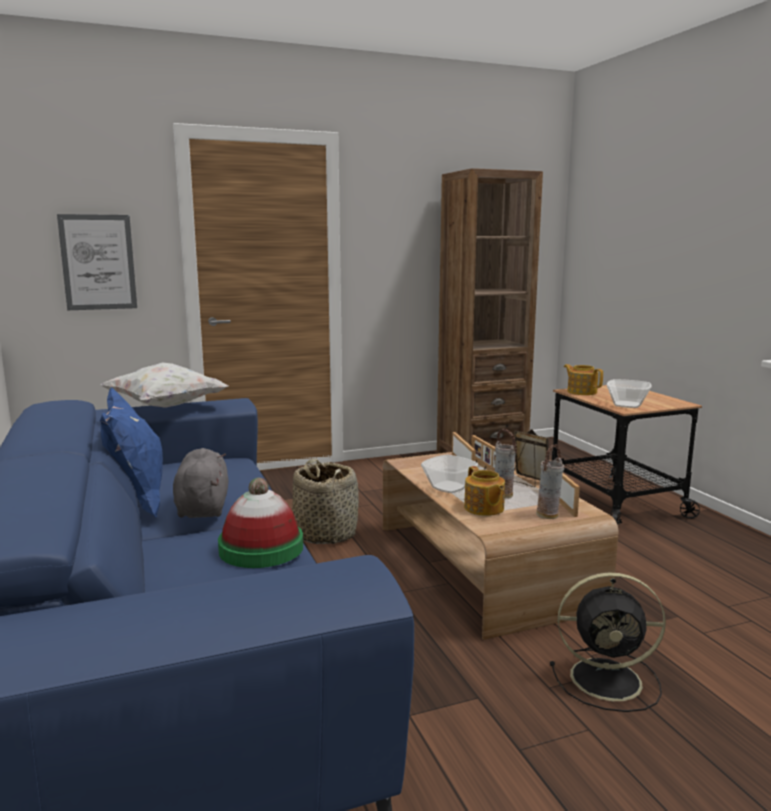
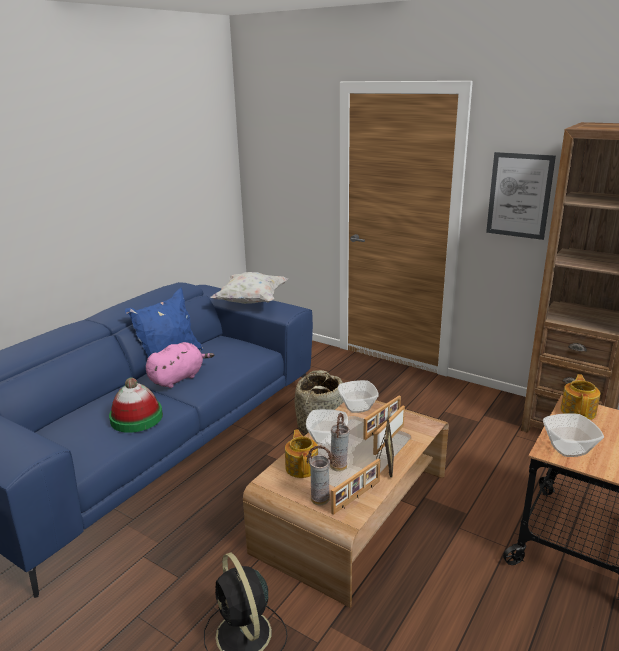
camera: 55 degrees right, 10 degrees up
(98, 262) = (290, 184): picture -> picture (519, 195)
(202, 507) = (178, 378): grey plush toy -> pink plush toy
(414, 463) = (358, 407): none -> bowl
(484, 508) = (302, 467): teapot -> teapot turned 135 degrees clockwise

